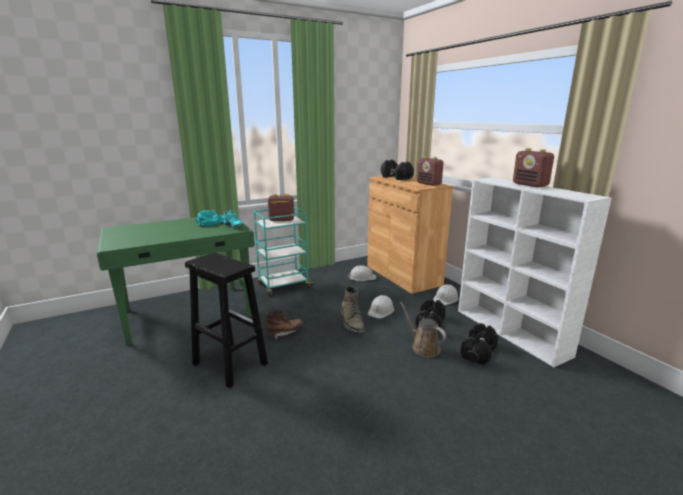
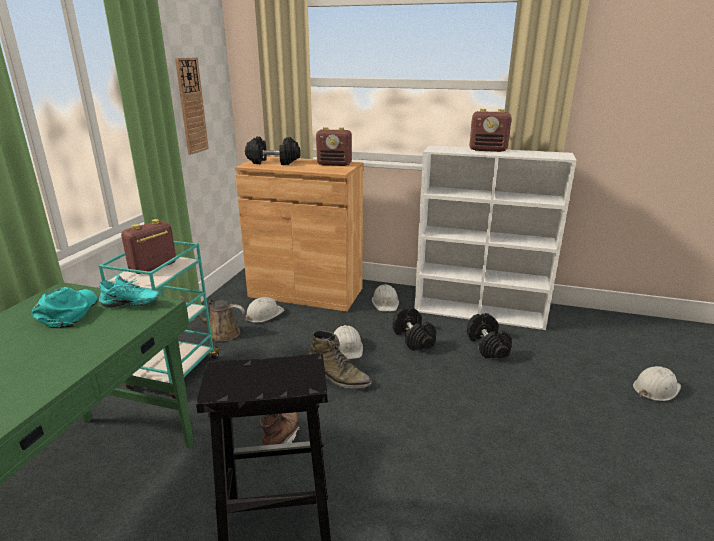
camera: 45 degrees left, 5 degrees up
(357, 137) = (191, 106): none -> wall clock
(423, 347) = (443, 367): brown watering can -> brown watering can (220, 333)
(595, 456) = (656, 388): none -> white hard hat

